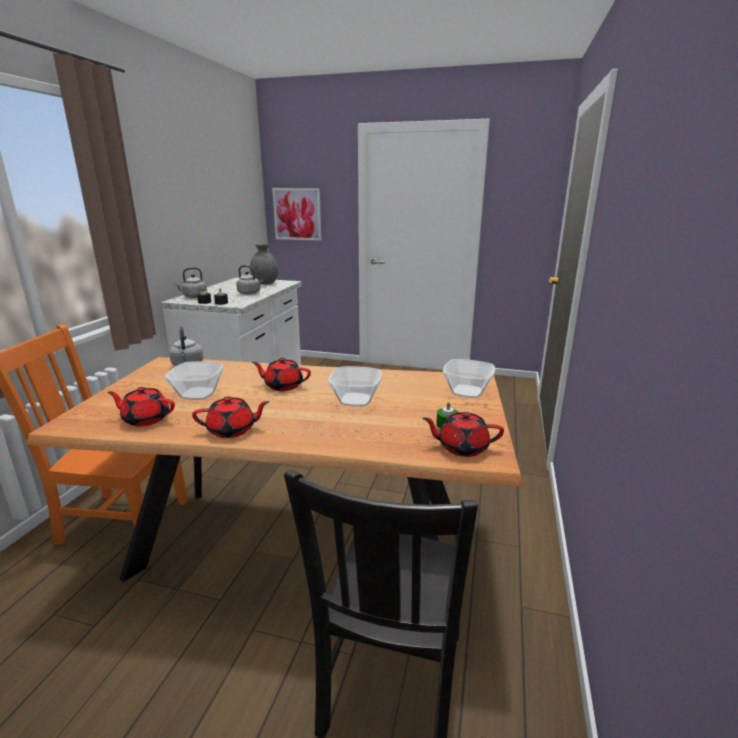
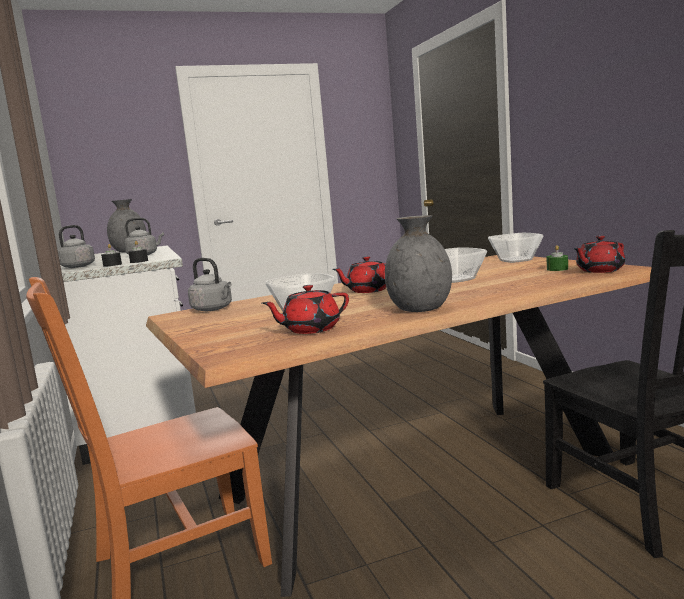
camera: 35 degrees left, 10 degrees down
(232, 430) = (420, 309): red teapot -> grey vase
(297, 214) = (105, 177): picture -> none

